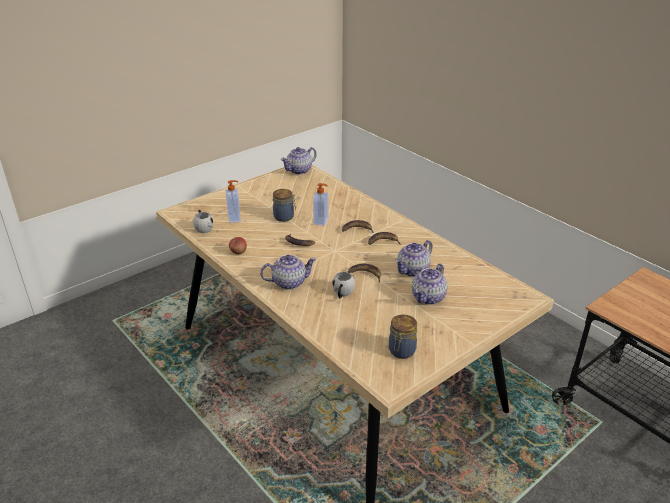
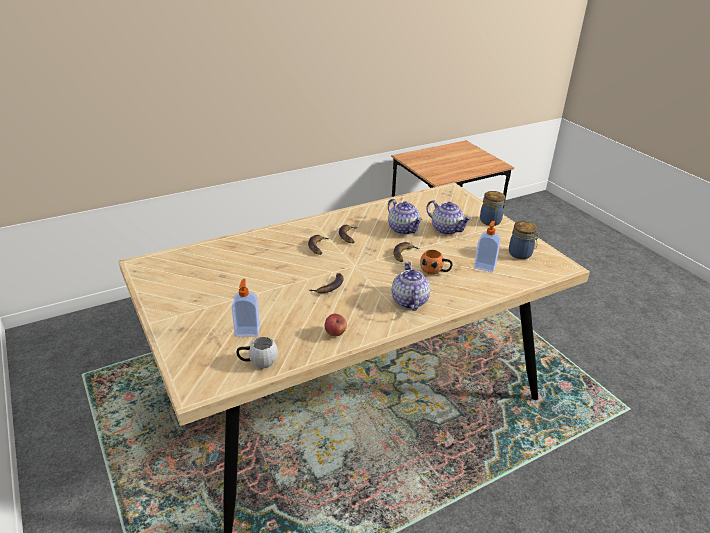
camera: 80 degrees left, 0 degrees up
(284, 217) = (266, 290): jar -> jar (490, 220)
(299, 170) = (148, 267): teapot -> none
(321, 221) = (290, 266): soap dispenser -> soap dispenser (484, 266)
(342, 294) = (435, 271): white mug -> orange mug

